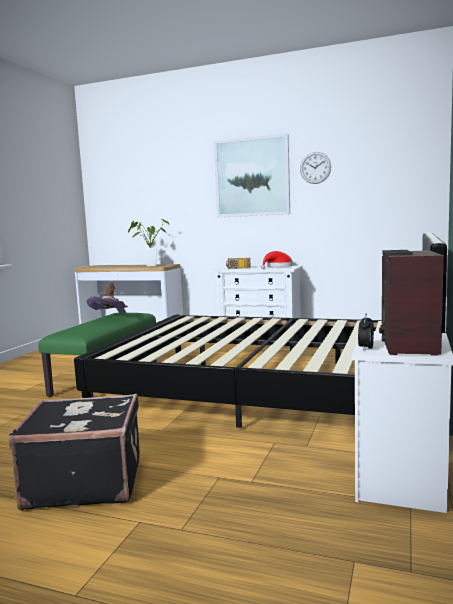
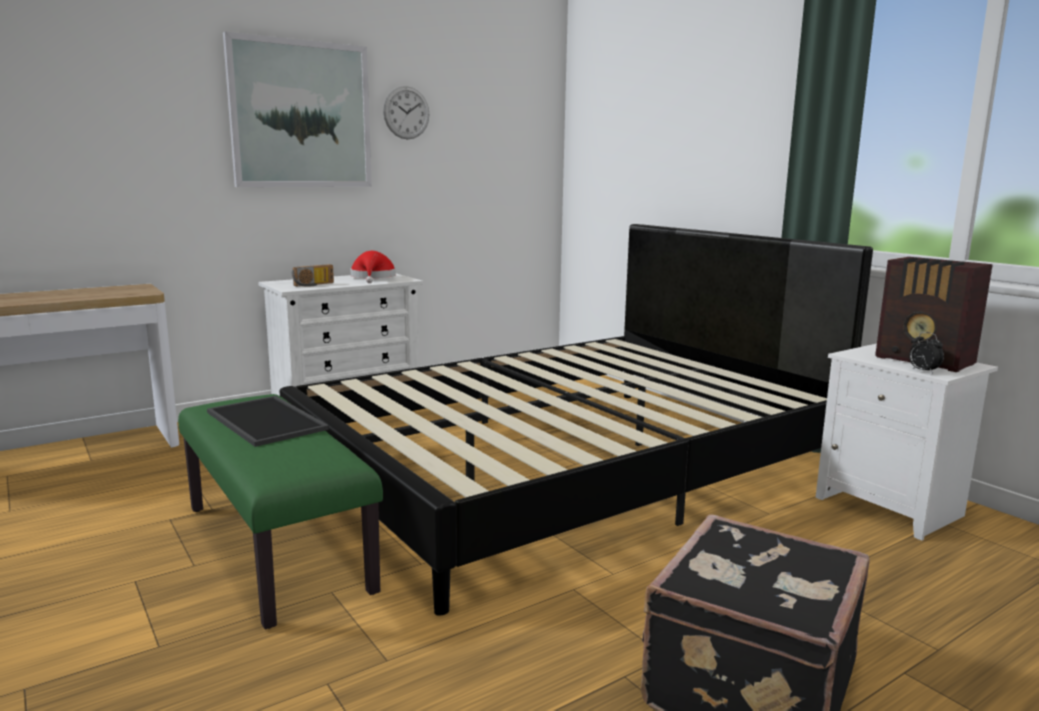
camera: 55 degrees left, 5 degrees up
(111, 319) = (268, 420): brown hat -> tray
(148, 266) = (100, 294): potted plant -> none

